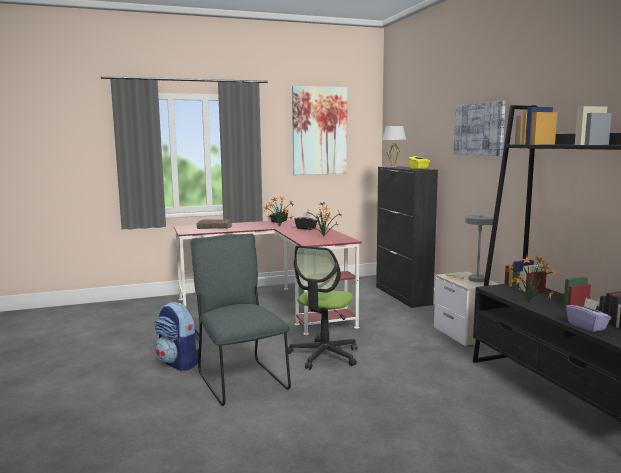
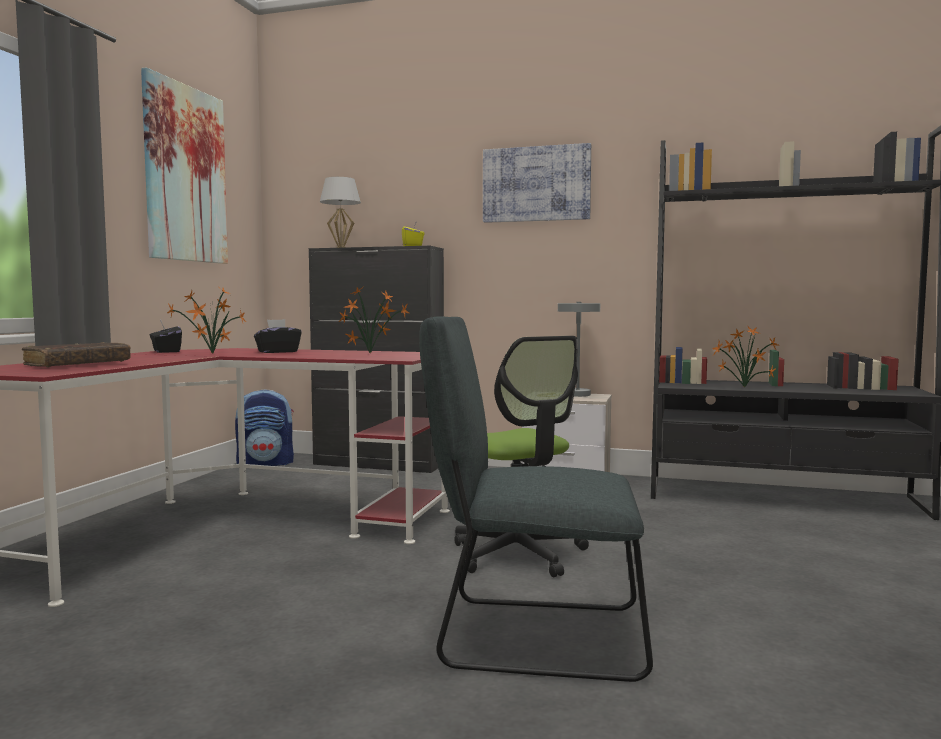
camera: 55 degrees left, 5 degrees down
(179, 363) = (351, 678): backpack -> backpack (266, 463)
(587, 326) = (852, 391): purple tissue box -> none

